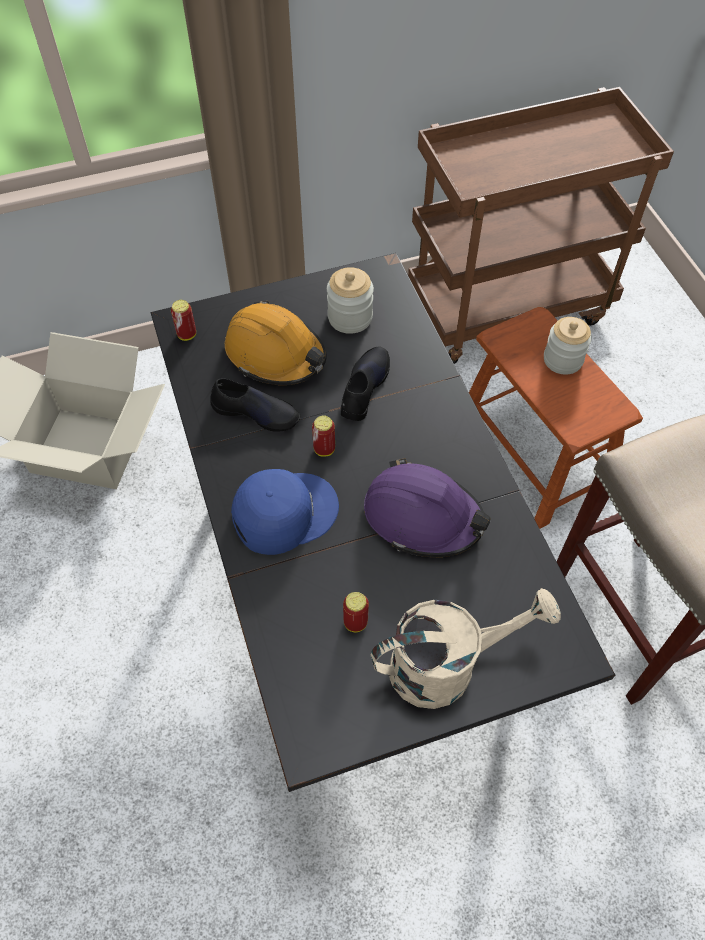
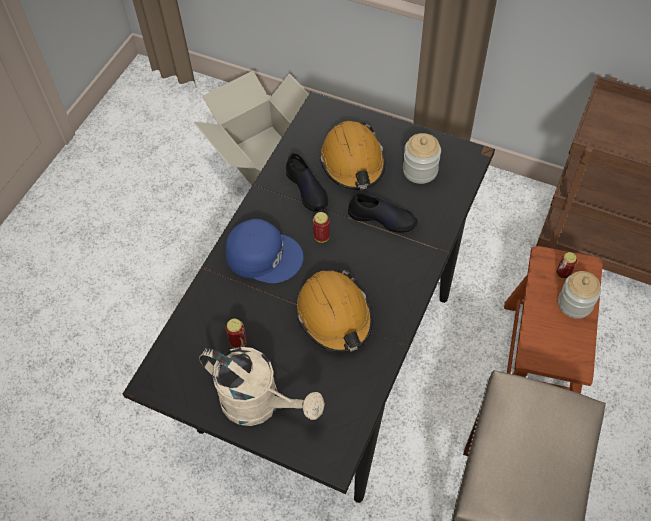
camera: 45 degrees right, 0 degrees up
(187, 335) = (316, 118): can -> can (563, 274)
(364, 387) = (382, 218): black shoe -> black shoe turned 45 degrees clockwise
(423, 517) = (335, 316): purple hard hat -> orange hard hat

